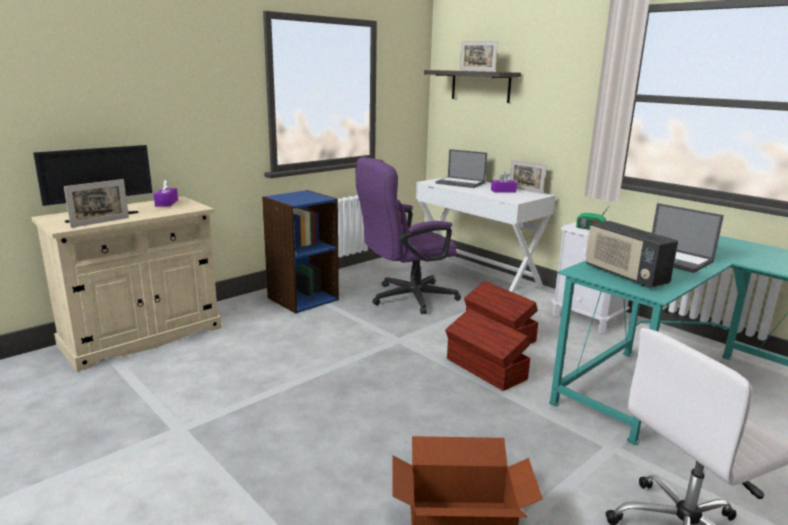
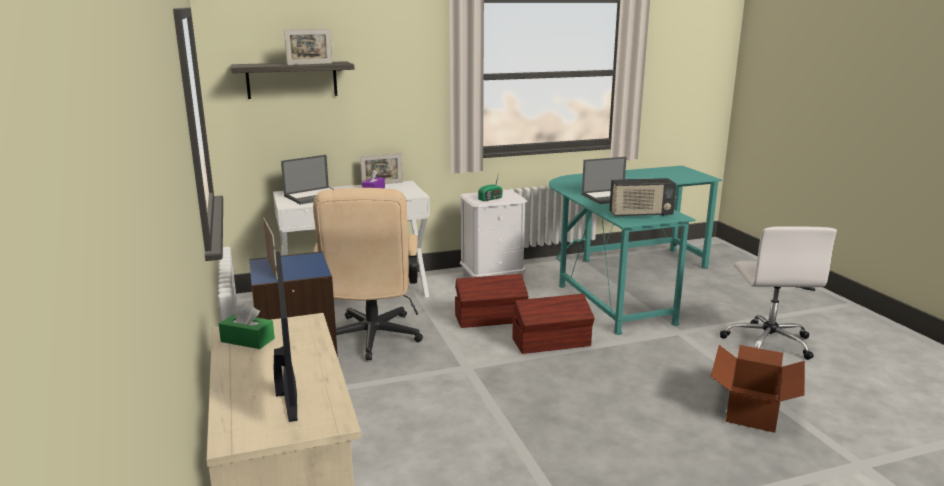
camera: 65 degrees left, 0 degrees up
(100, 222) = (326, 391): picture frame -> picture frame (272, 268)
(166, 203) = (247, 340): purple tissue box -> green tissue box
(405, 298) = (371, 340): purple office chair -> beige office chair

